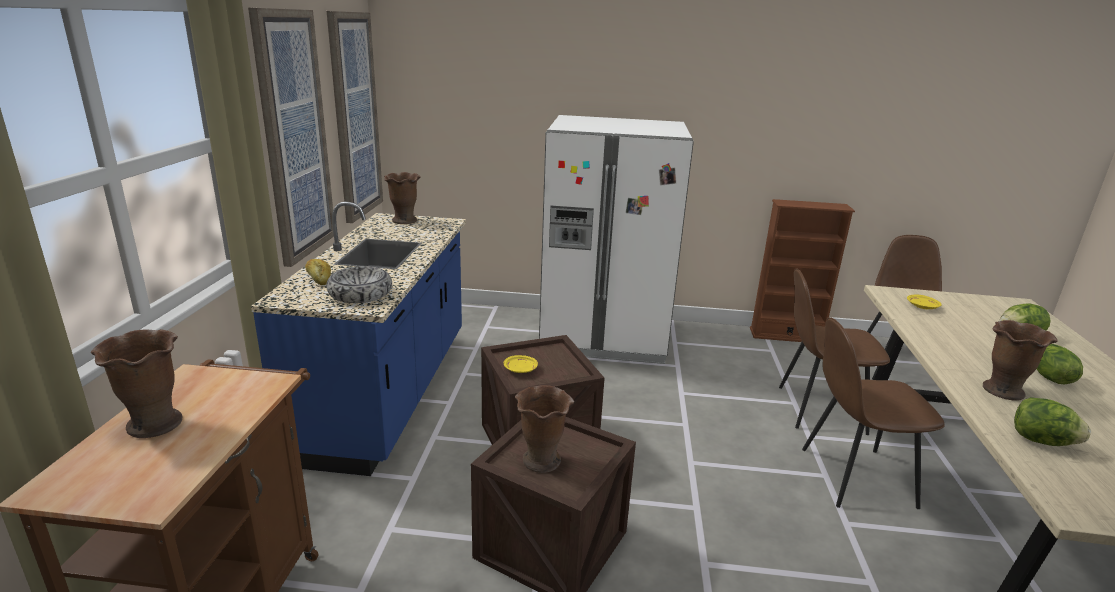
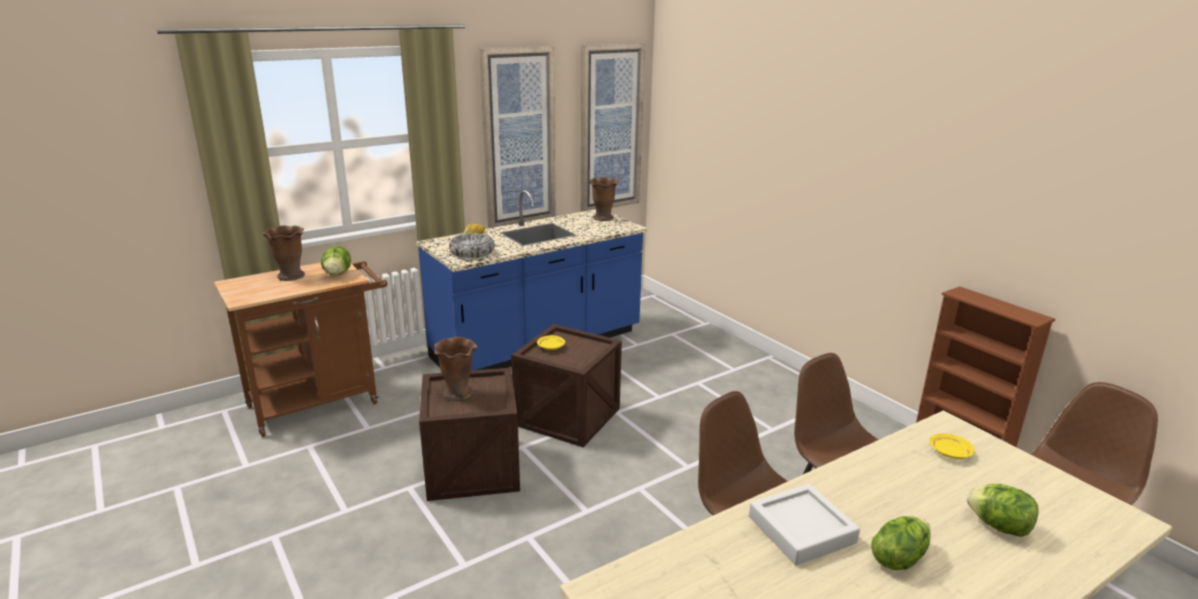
camera: 50 degrees right, 0 degrees up
(604, 337) = (751, 380): white fridge -> none
(1002, 390) = (801, 530): brown vase -> grey tray
(1041, 441) = (716, 563): lettuce -> lettuce (337, 274)

